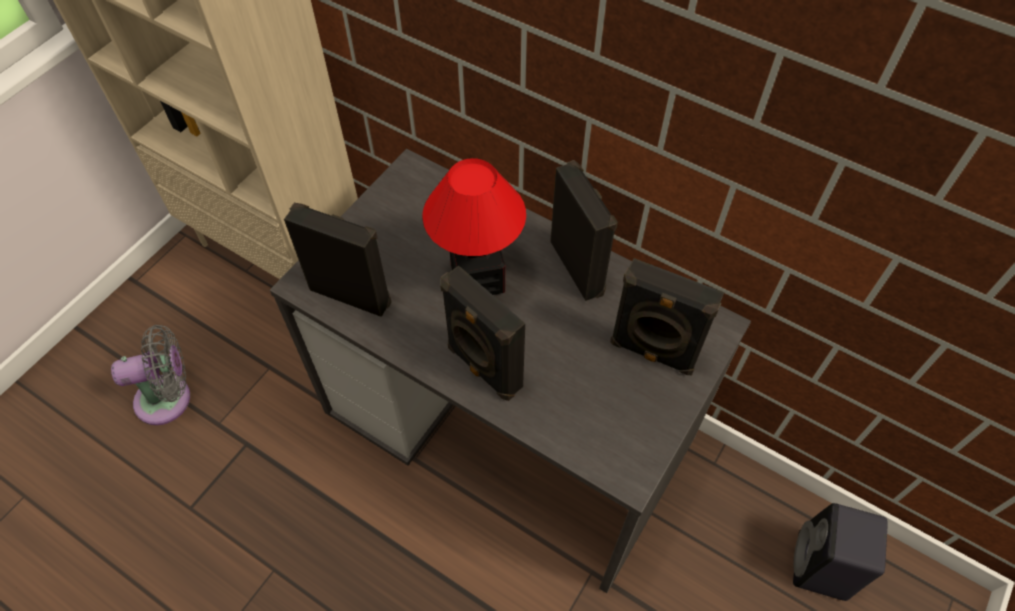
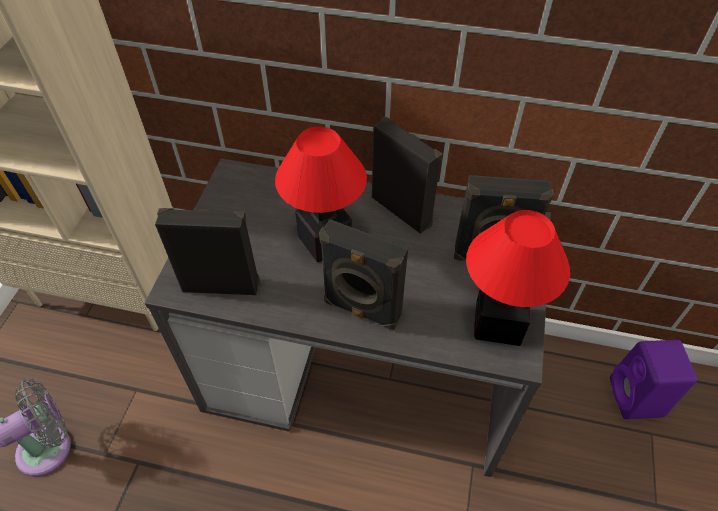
camera: 20 degrees left, 5 degrees down
(625, 429) = (498, 322): none -> table lamp
(822, 568) = (637, 399): black speaker -> purple speaker

